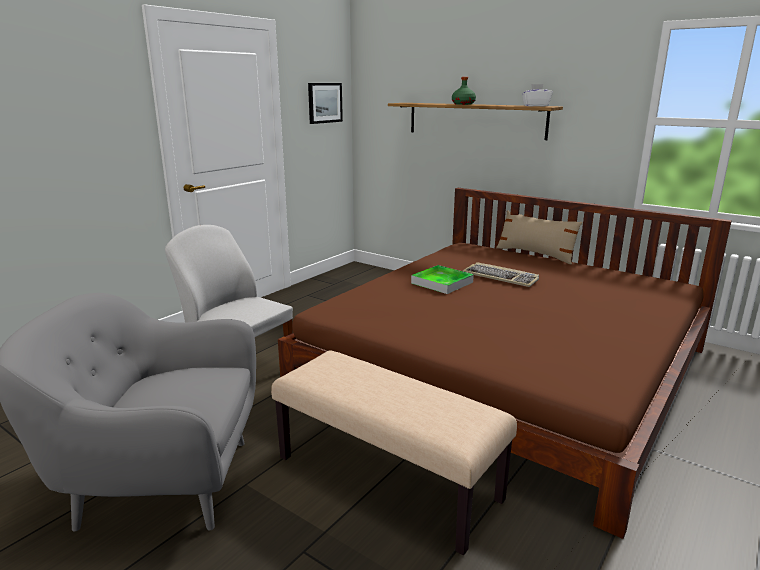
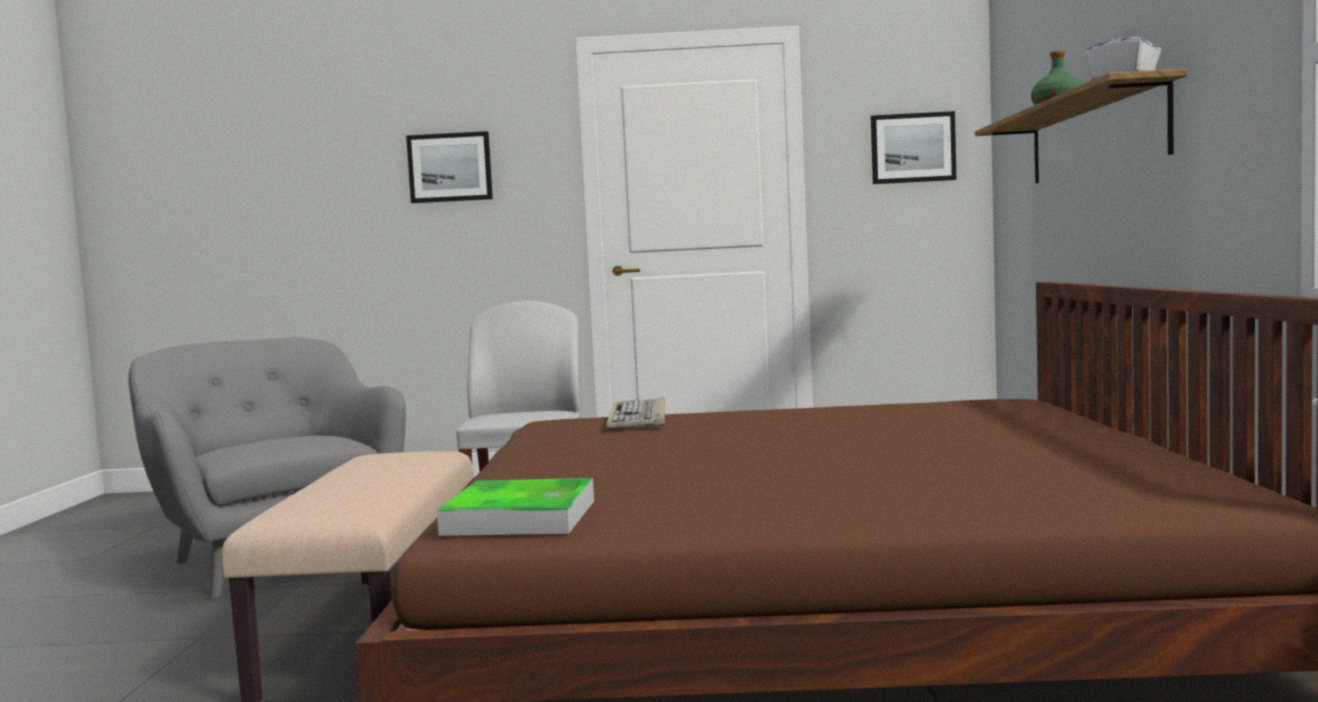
camera: 55 degrees right, 15 degrees down
(51, 110) = (450, 167): none -> picture
(442, 283) = (778, 423): tray -> tray (520, 517)
(501, 277) = (896, 433): keyboard -> keyboard (638, 418)
(535, 254) = (1107, 423): beige pillow -> none

